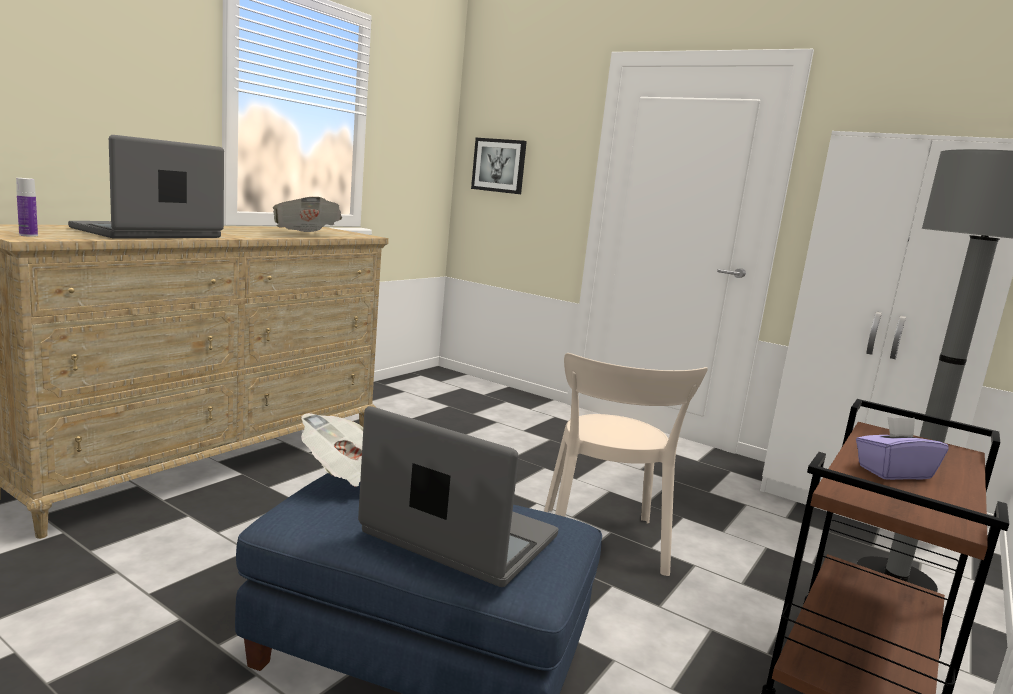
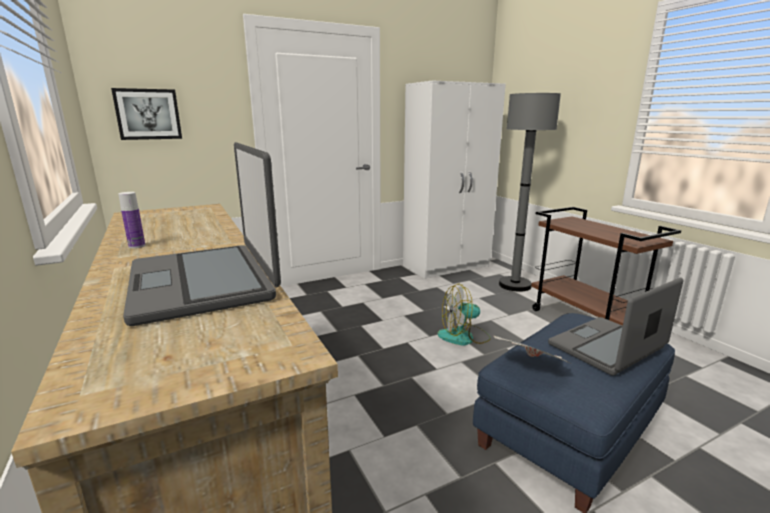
camera: 60 degrees left, 5 degrees up
(28, 235) = (249, 353): bottle -> bottle (137, 246)
(306, 235) = (203, 223): newspaper -> none
(602, 544) = (464, 337): beige chair -> fan
(893, 472) = (605, 232): purple tissue box -> none

